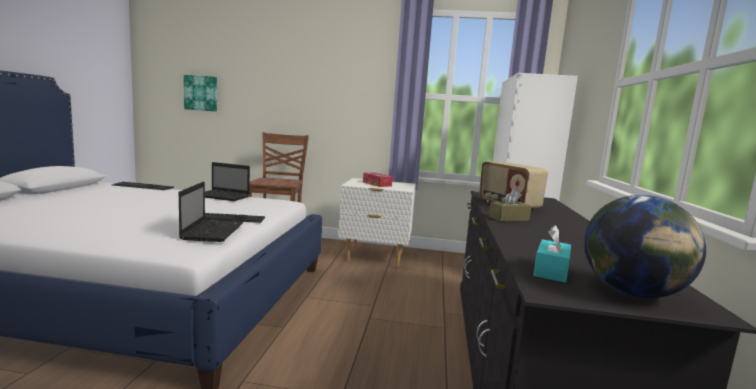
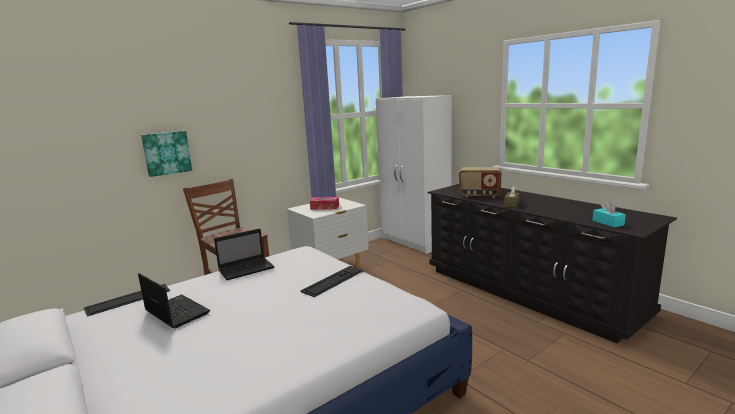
camera: 45 degrees left, 5 degrees up
(201, 93) = (65, 158): picture -> picture (167, 153)
(213, 231) = (375, 290): laptop -> laptop (175, 312)
(632, 293) = (640, 220): globe -> none

